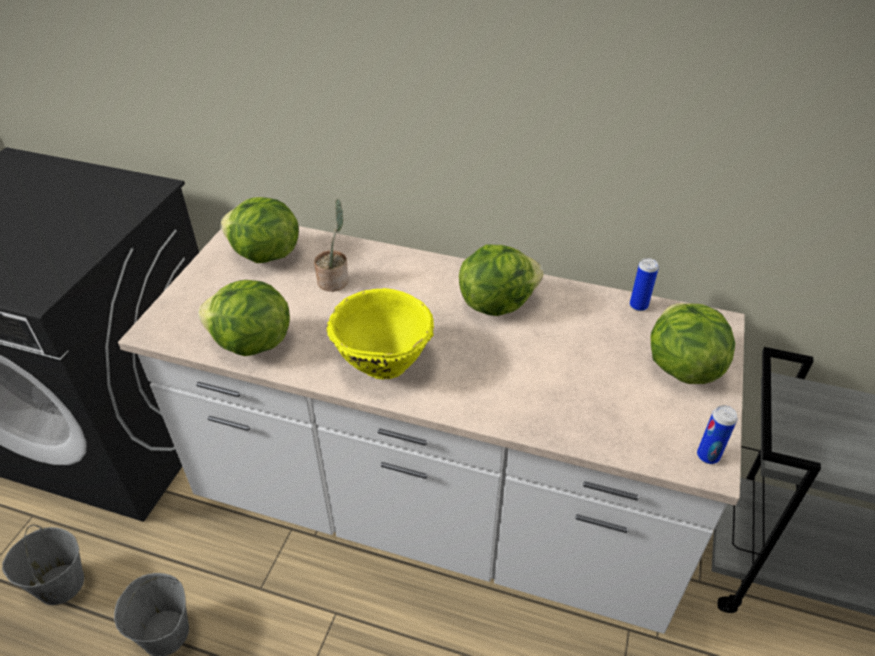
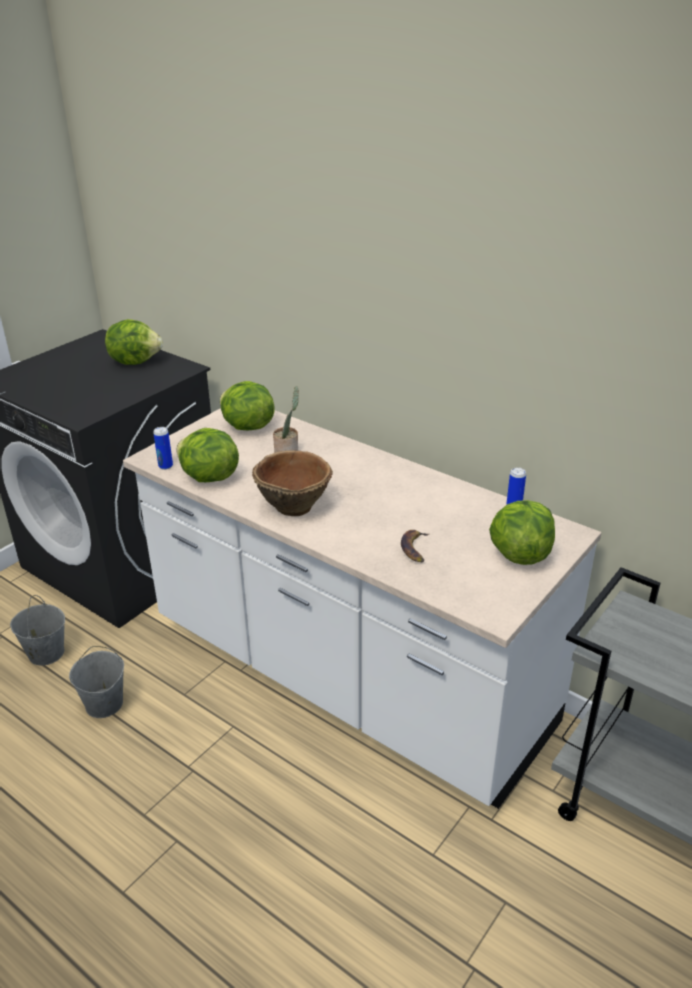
camera: 20 degrees right, 10 degrees down
(382, 361) = (293, 505): yellow bowl -> brown bowl
(496, 303) = (400, 486): lettuce -> lettuce (135, 361)
(563, 390) = (415, 549): none -> banana
(708, 456) = (500, 610): can -> can (165, 466)

